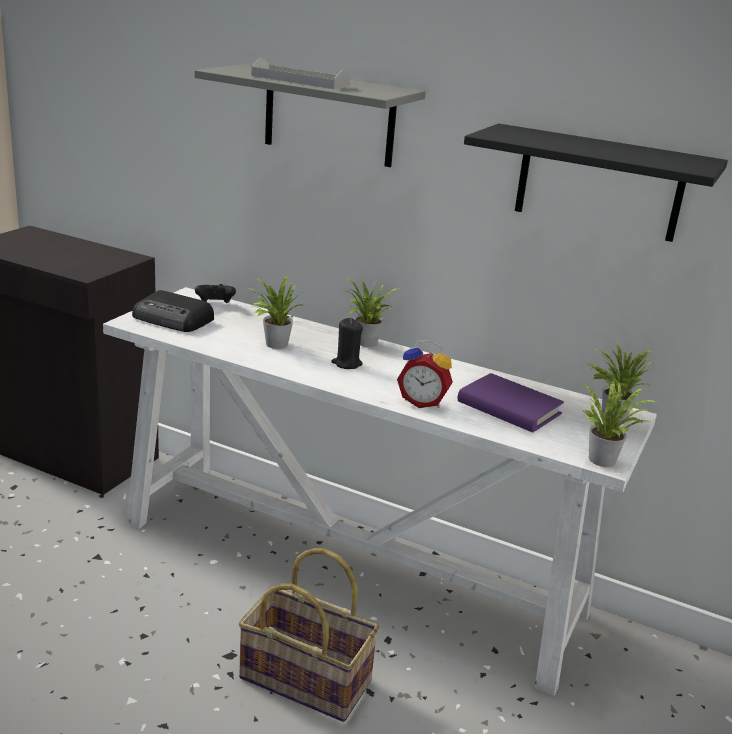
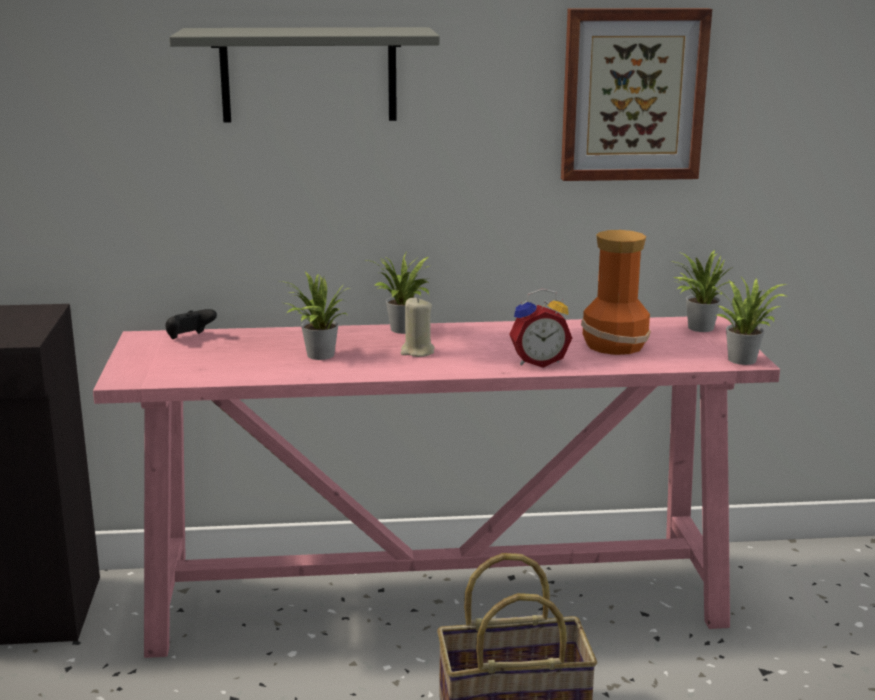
camera: 30 degrees left, 5 degrees down
(173, 319) = (169, 363): radio -> none
(300, 81) = (306, 32): grey tray -> none
(346, 363) = (417, 352): black candle -> beige candle
(351, 568) = (440, 600): white console table -> pink console table
(509, 408) = (613, 345): purple book -> vase
(599, 183) = (632, 94): black shelf -> picture

